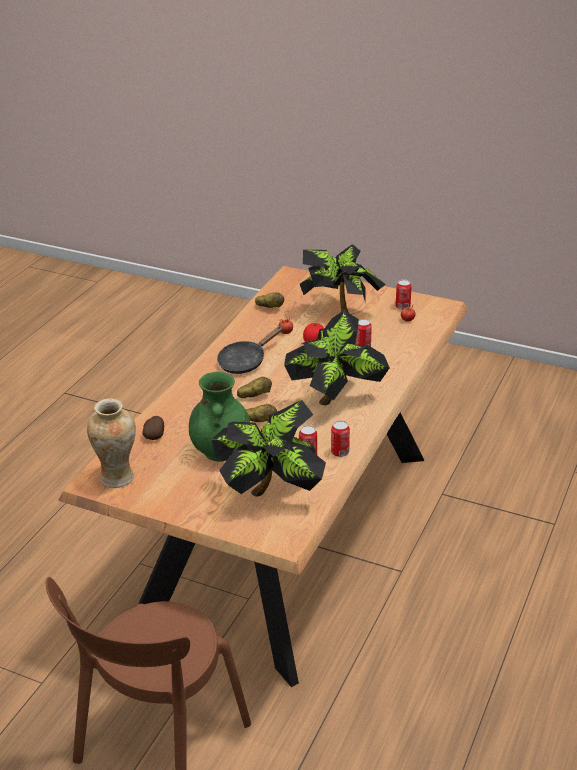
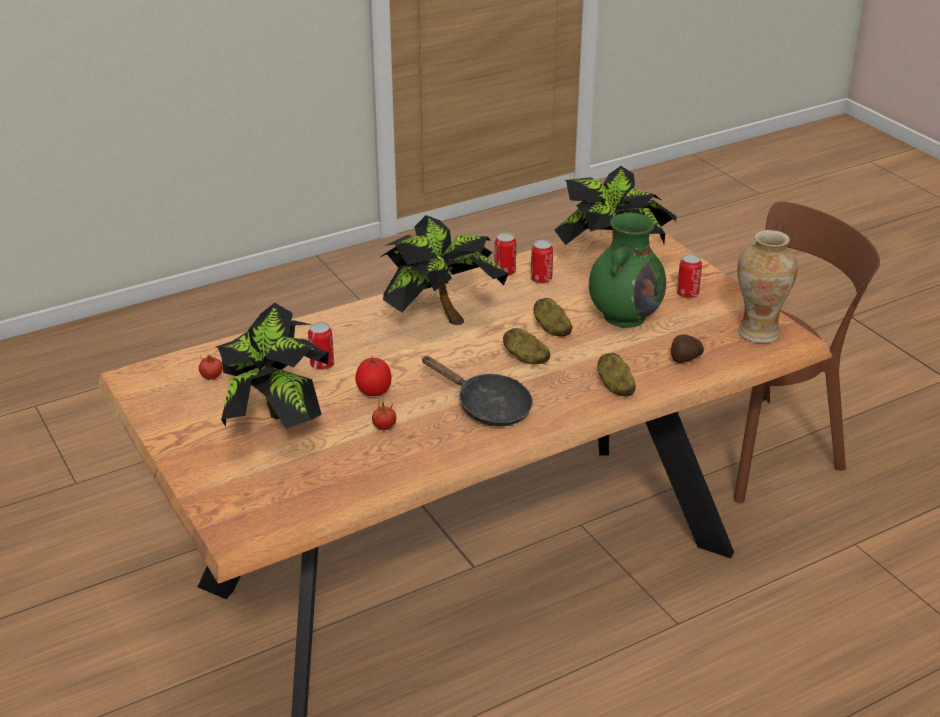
camera: 145 degrees left, 0 degrees up
(245, 361) = (487, 407): black frying pan -> black frying pan turned 45 degrees clockwise
(270, 307) = (352, 480): potato -> potato (615, 386)
(402, 307) = (183, 398): can -> can (687, 294)

